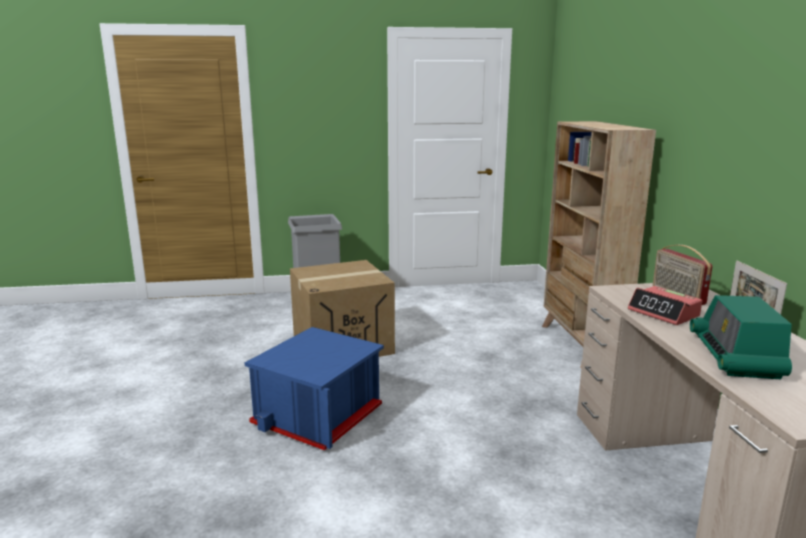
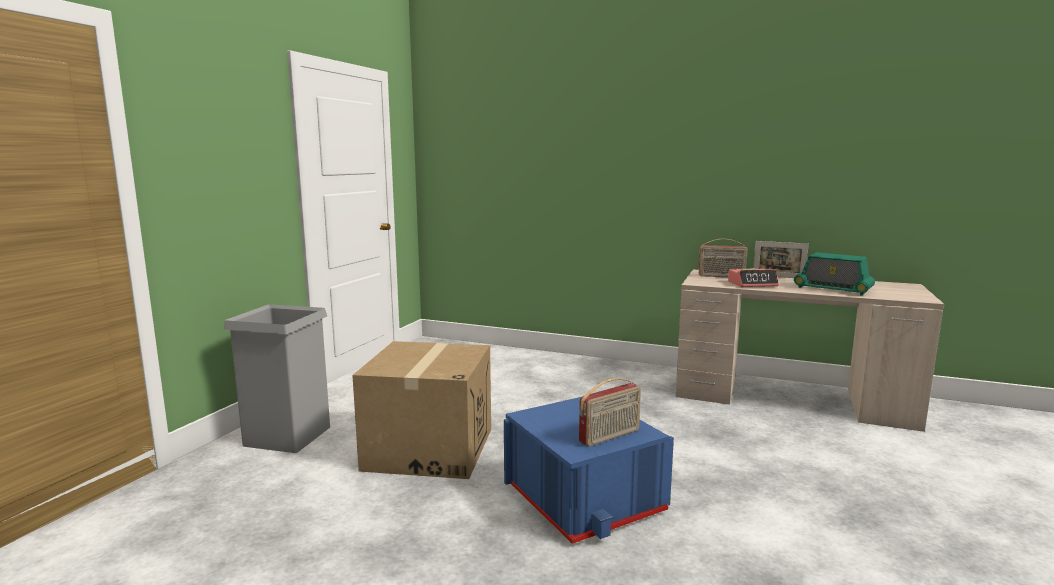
camera: 60 degrees left, 5 degrees down
(300, 365) = (610, 436): none -> radio
(580, 345) = (568, 362): beige bookcase -> none

